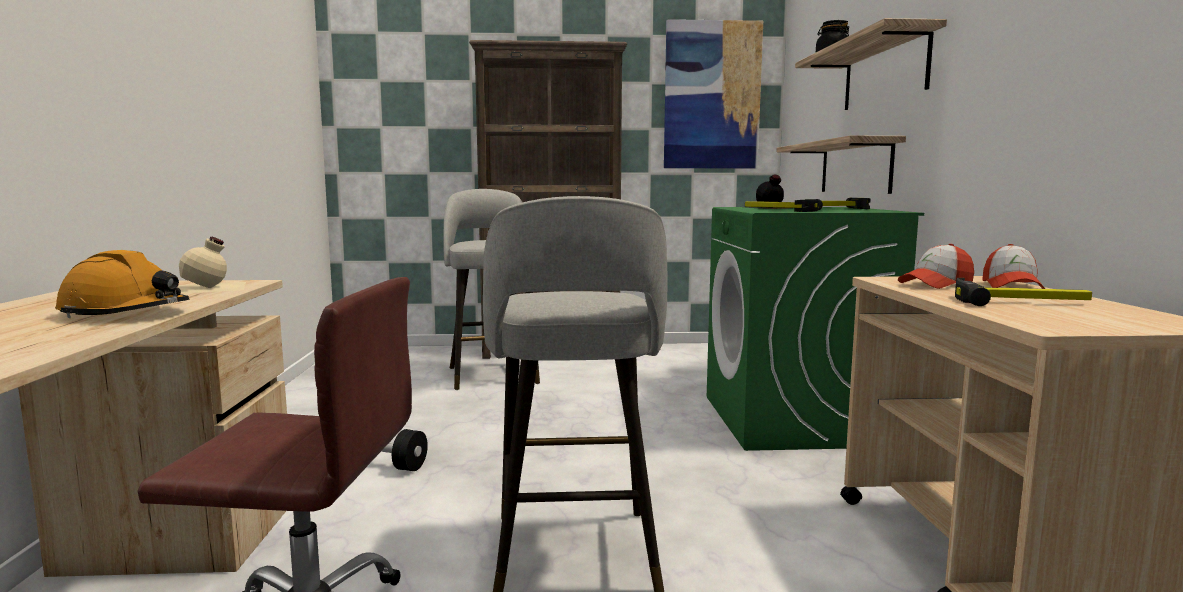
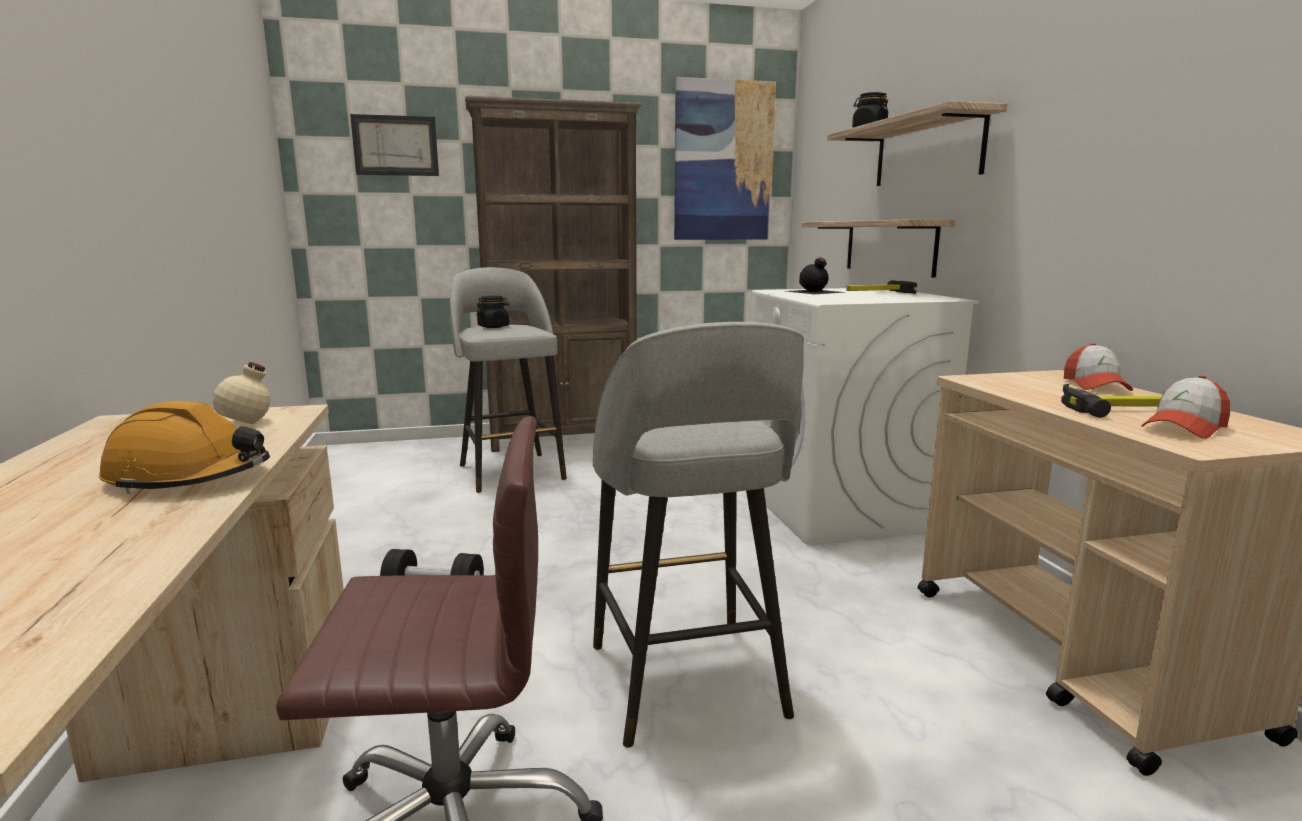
camera: 10 degrees left, 5 degrees up
(415, 86) = (395, 145): none -> picture
(481, 240) = (493, 327): none -> black jar
(778, 210) = (835, 299): hammer -> none
(795, 421) = (840, 506): green washing machine -> white washing machine
(936, 284) = (1027, 385): cap -> cap (1184, 428)

